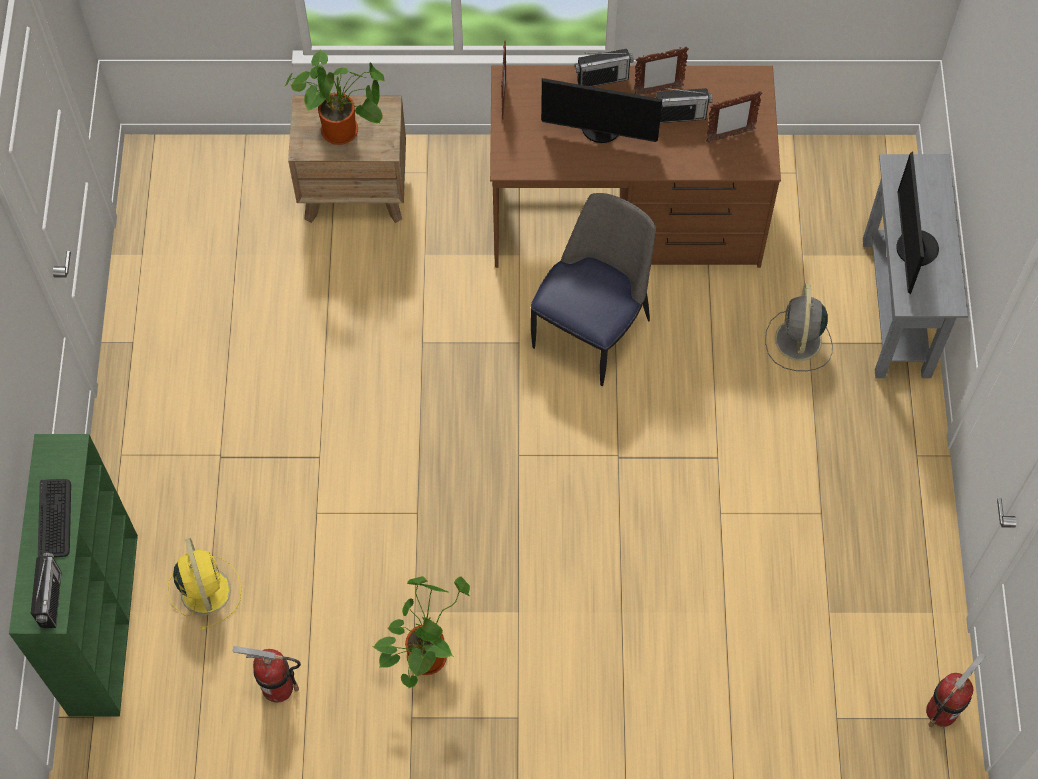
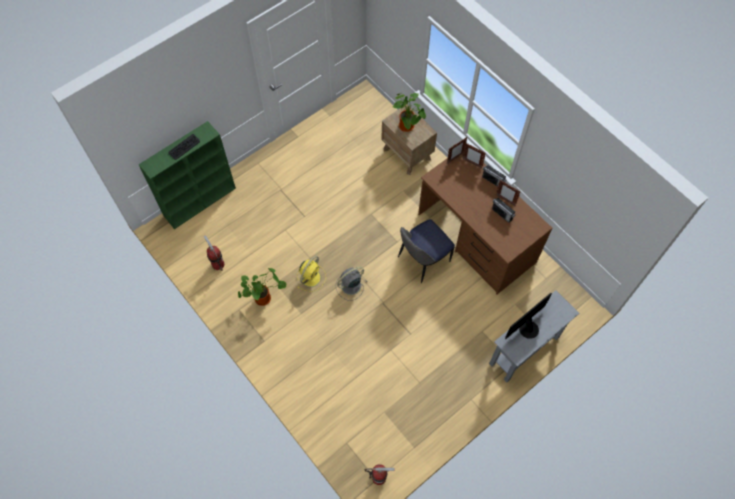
camera: 50 degrees right, 0 degrees up
(51, 599) = (157, 166): radio -> none
(205, 589) = (233, 219): yellow fan -> yellow fan (311, 277)
(593, 330) = (422, 260): chair -> chair turned 150 degrees clockwise
(600, 130) = (472, 194): monitor -> none
(729, 135) = (509, 235): picture frame -> picture frame (472, 163)
(798, 342) = (479, 328): grey fan -> grey fan (350, 286)

